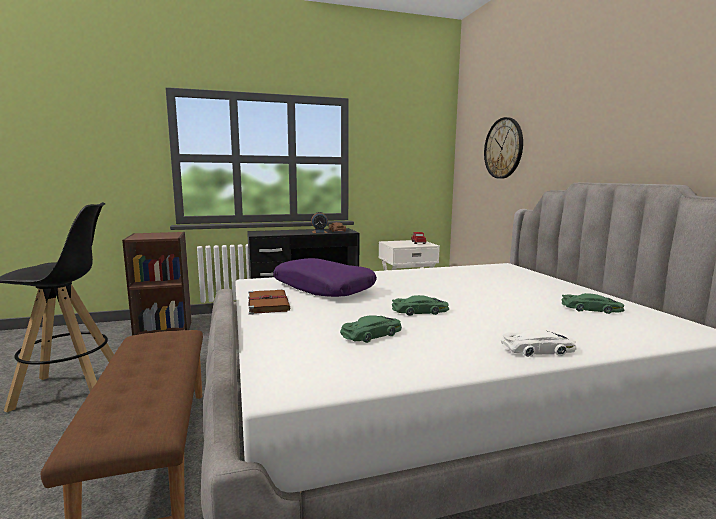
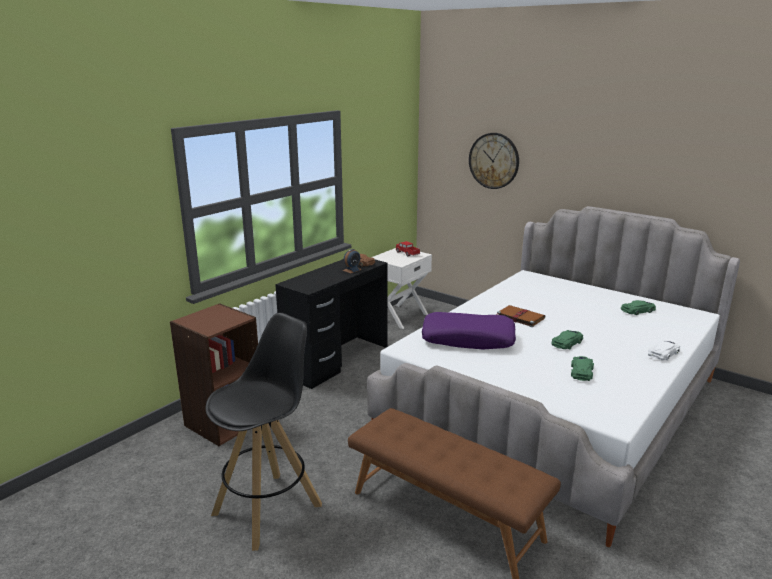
camera: 35 degrees left, 10 degrees up
(268, 303) = (471, 368): brown book -> brown book (519, 317)

